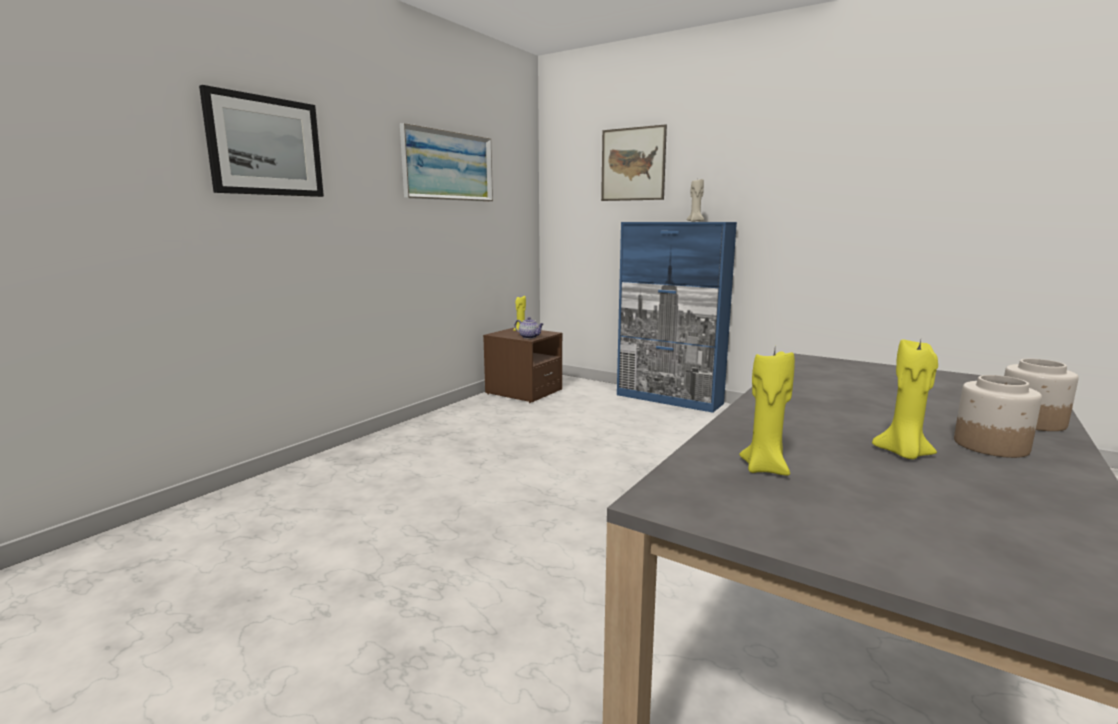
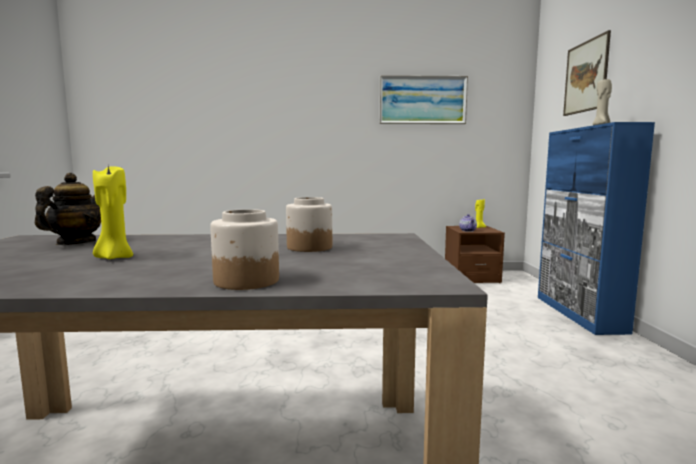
camera: 55 degrees right, 5 degrees down
(265, 146) = (286, 99): picture -> none
(765, 468) = (76, 243): yellow candle -> teapot
(989, 445) = (148, 271): jar -> jar (309, 247)

